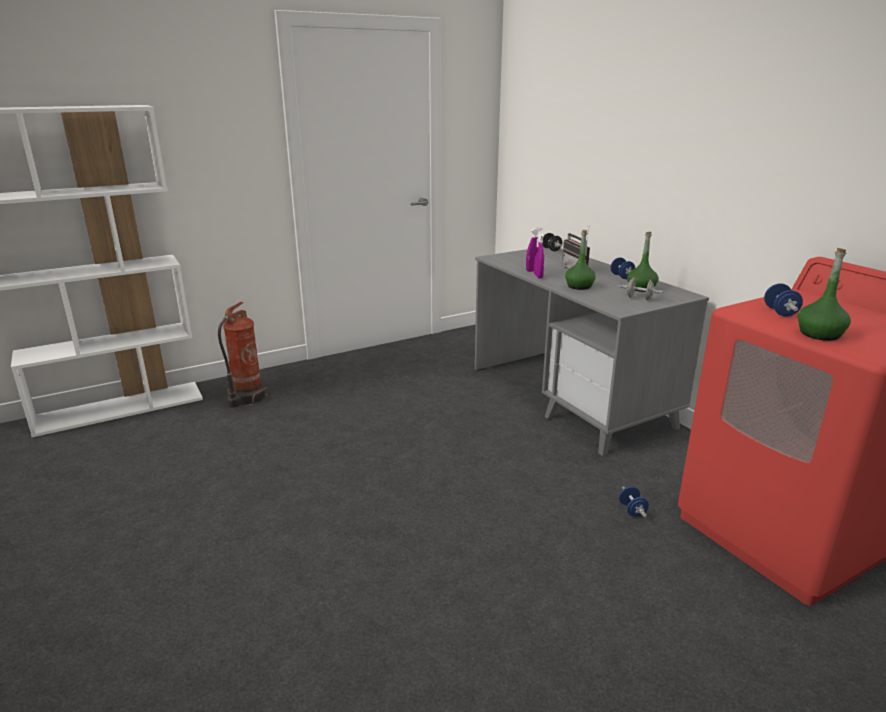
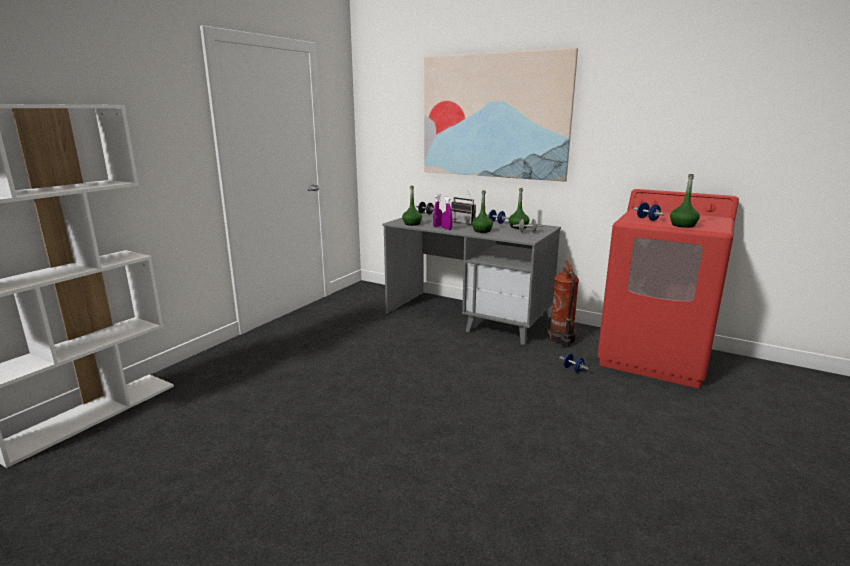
camera: 30 degrees left, 5 degrees down
(246, 398) = (217, 375): fire extinguisher -> fire extinguisher (560, 340)
(508, 262) = (412, 224): none -> green bottle
(644, 121) = (494, 116): none -> picture

